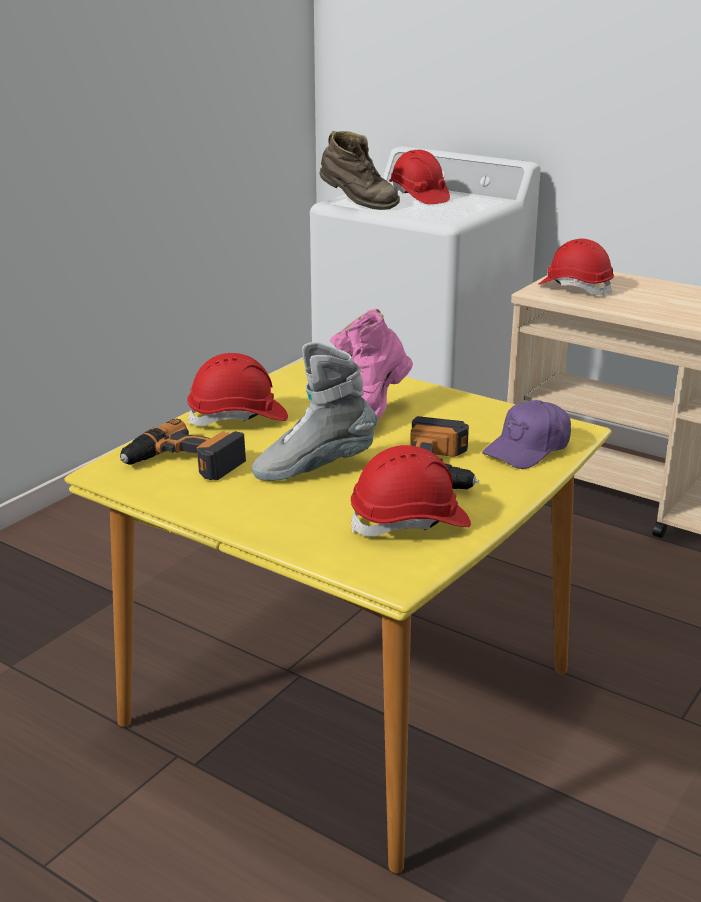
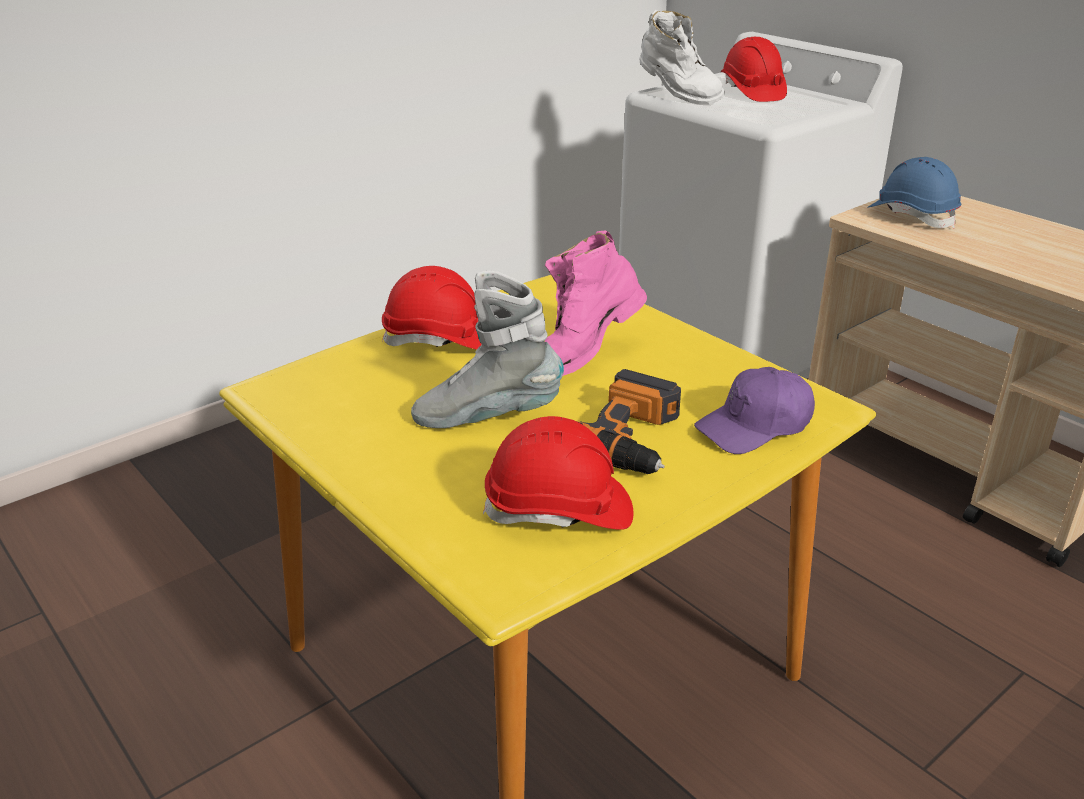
camera: 15 degrees right, 5 degrees up
(183, 463) = (349, 390): power drill -> none
(357, 205) = (677, 97): brown boot -> white boot
(575, 288) = (912, 216): red hard hat -> blue hard hat

